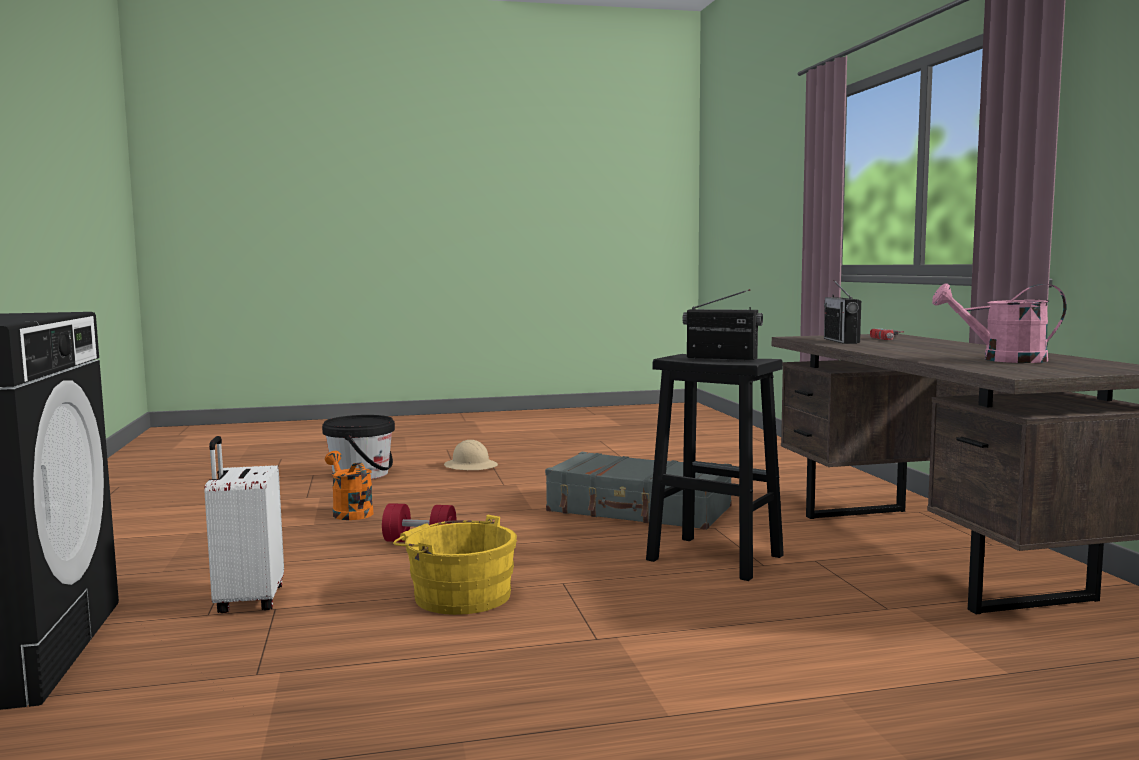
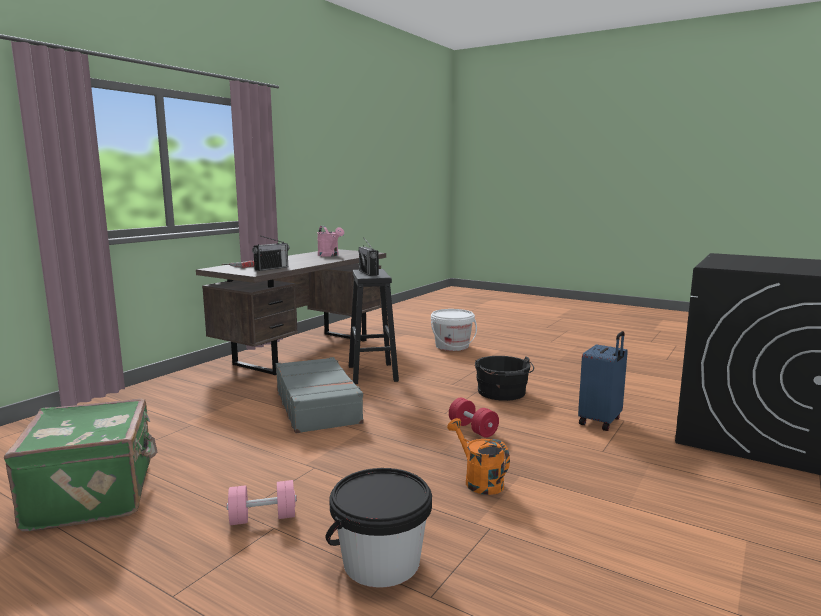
camera: 135 degrees left, 5 degrees up
(248, 601) = (601, 421): white suitcase -> blue suitcase
(349, 512) = (478, 481): orange watering can -> orange watering can turned 135 degrees clockwise
(457, 595) = (502, 393): yellow bucket -> black bucket
(471, 466) = (263, 518): beige hard hat -> pink dumbbell
(597, 448) = (95, 494): none -> green suitcase
(795, 676) = (452, 346): none -> white bucket

